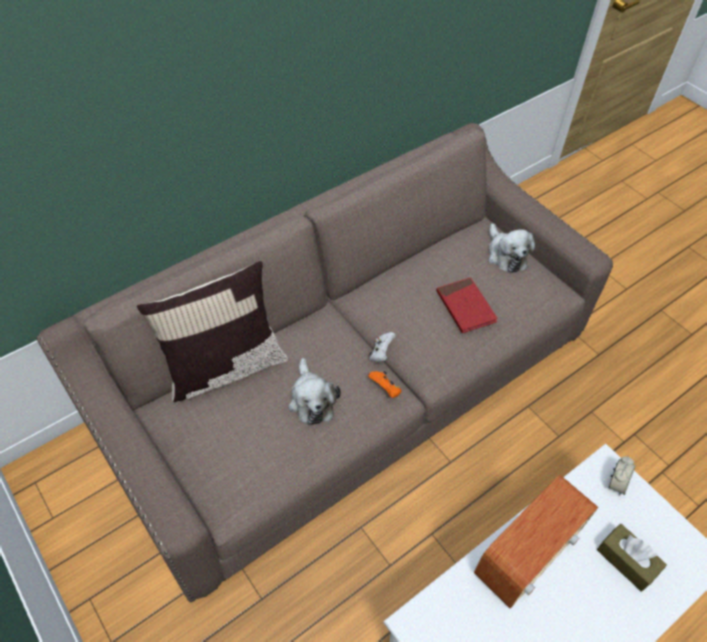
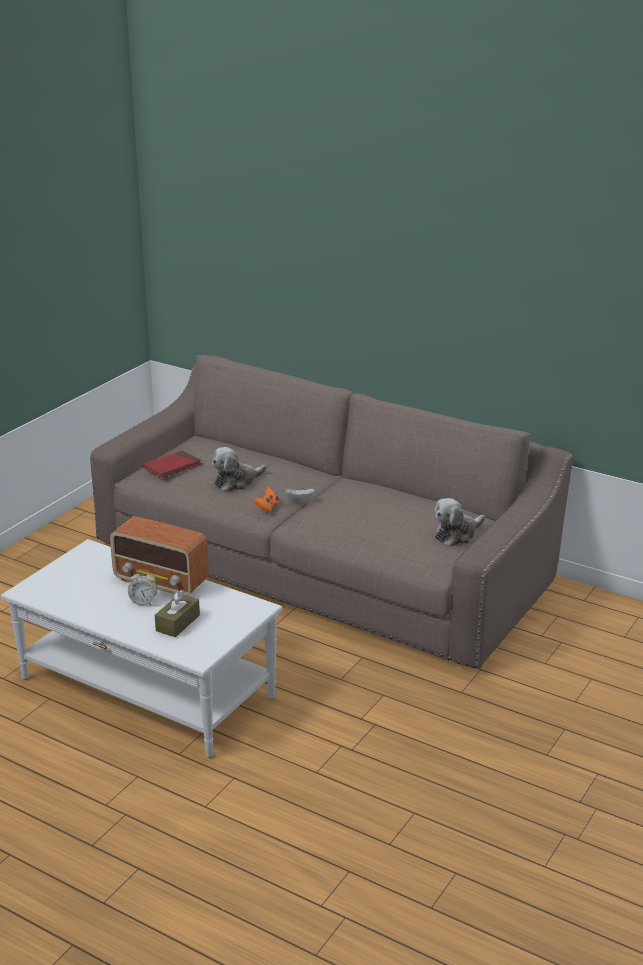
camera: 70 degrees right, 25 degrees down
(225, 368) = (242, 448): pillow -> none
(465, 307) = (374, 523): red book -> red book (172, 467)
(616, 483) = (244, 613): alarm clock -> alarm clock (143, 602)

